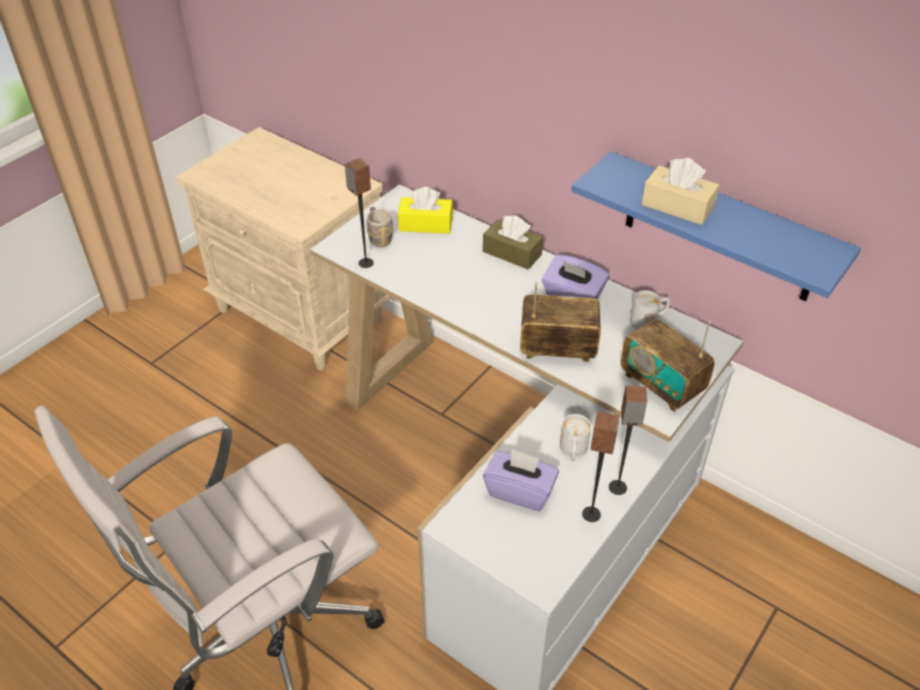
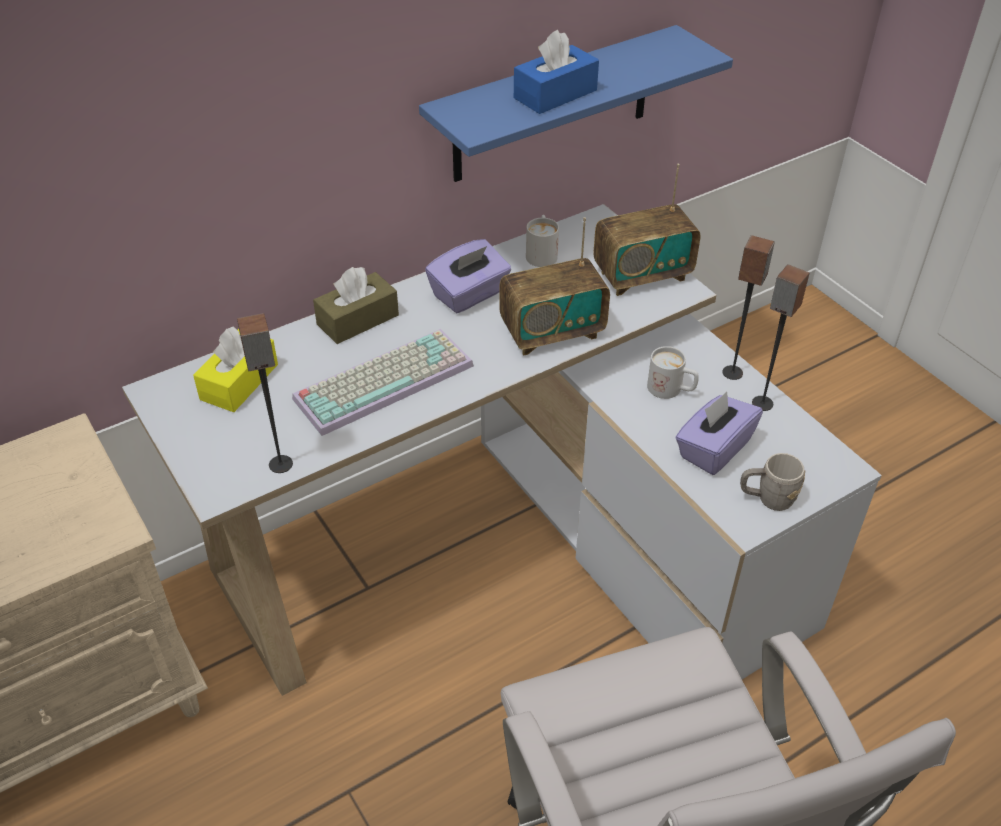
camera: 70 degrees left, 0 degrees up
(379, 237) = (232, 437): grey mug -> grey mug (767, 498)
(461, 282) = (384, 379): none -> keyboard
(557, 349) = (552, 333): radio -> radio turned 135 degrees counterclockwise
(677, 206) = (555, 94): beige tissue box -> blue tissue box

